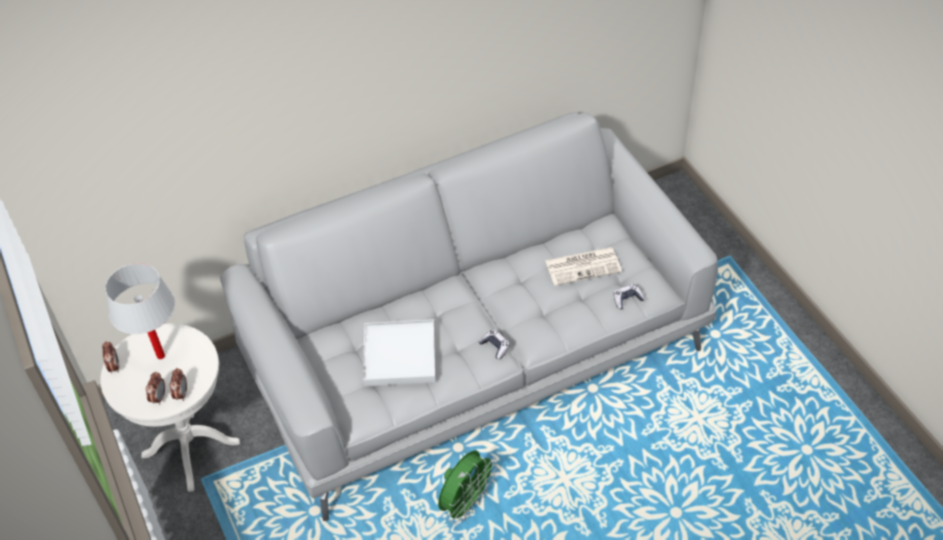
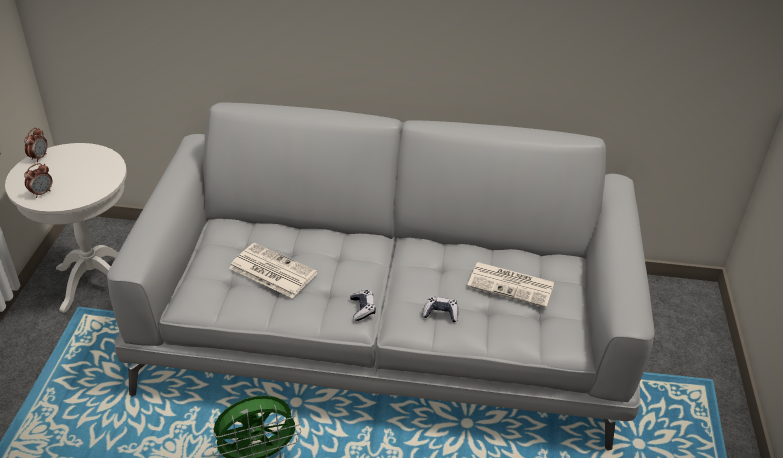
camera: 30 degrees right, 10 degrees down
(161, 356) = (78, 166): white table lamp -> none
(181, 394) = (59, 199): alarm clock -> none
(399, 355) = (271, 271): white tray -> newspaper
(627, 299) = (531, 335): game controller -> game controller (440, 313)

